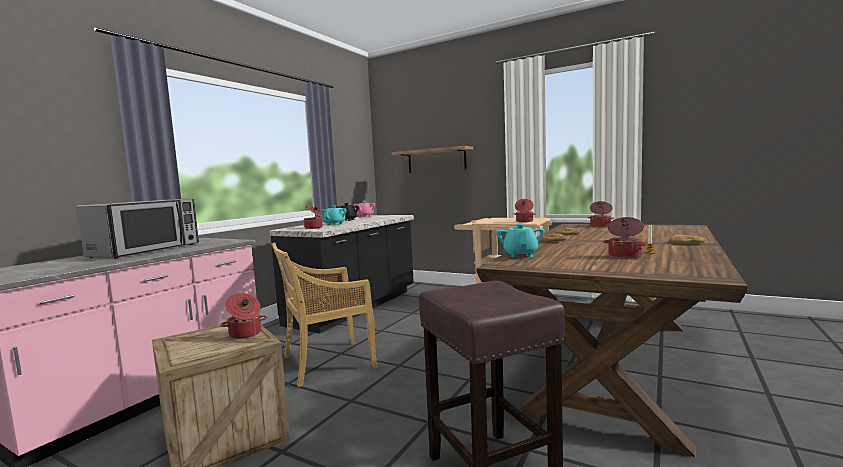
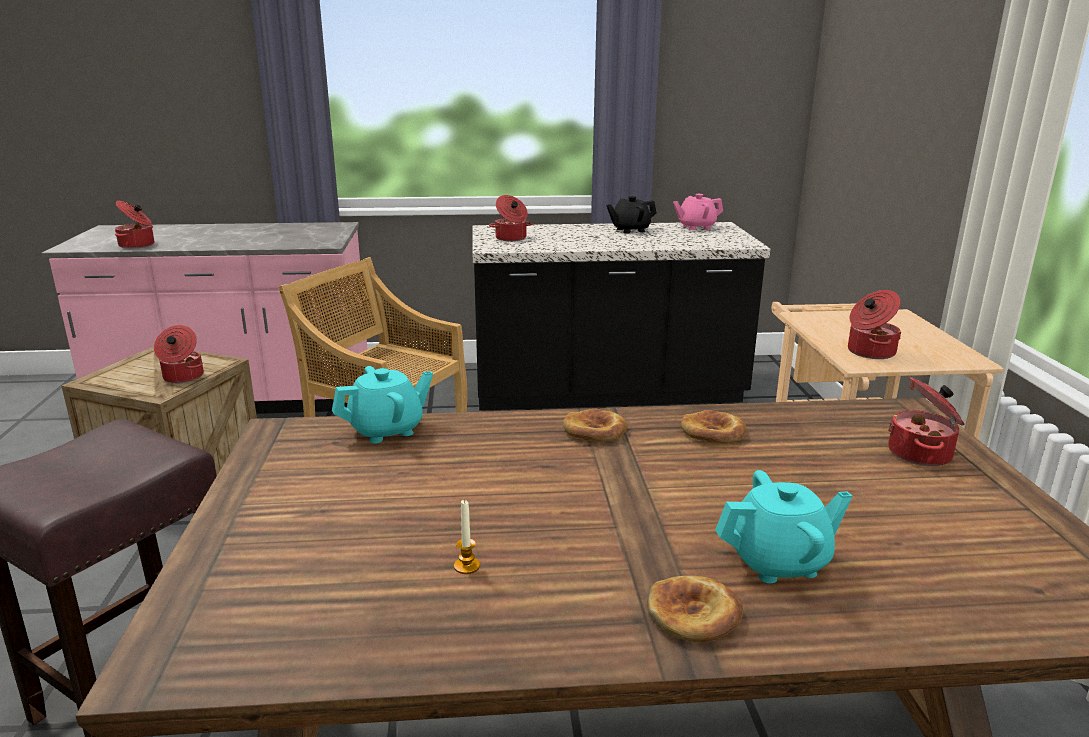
camera: 55 degrees right, 15 degrees up
(147, 250) = (242, 233): microwave -> none
(335, 224) = (567, 237): turquoise teapot -> turquoise teapot (779, 562)
(436, 160) = (887, 121): shelf -> none
(625, 256) = (414, 537): cooking pot -> cooking pot (137, 245)

